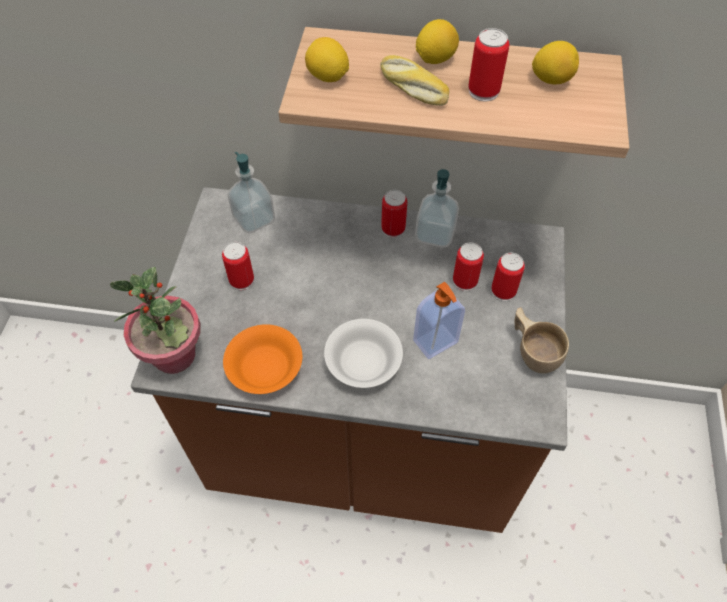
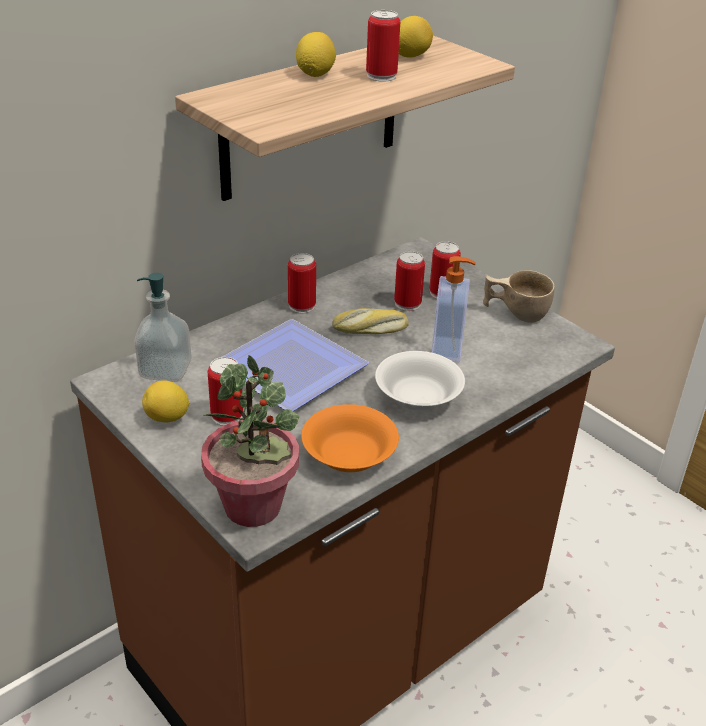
camera: 50 degrees left, 20 degrees down
(316, 273) = (285, 369): none -> plate
(327, 77) = (257, 111): lemon -> lemon (167, 418)
(411, 88) = (331, 93): bread -> bread (370, 330)
(435, 234) = (339, 290): soap dispenser -> none

